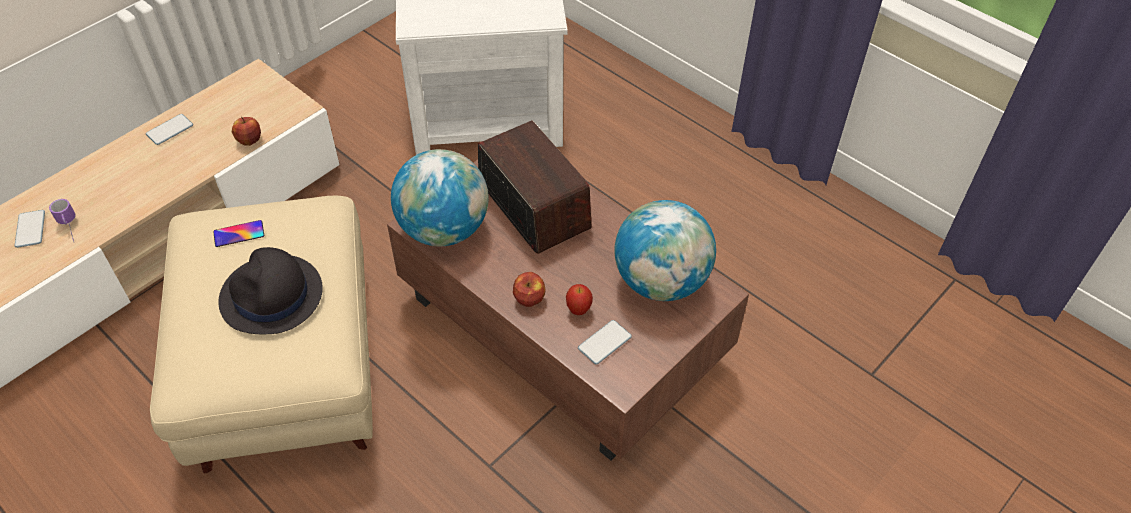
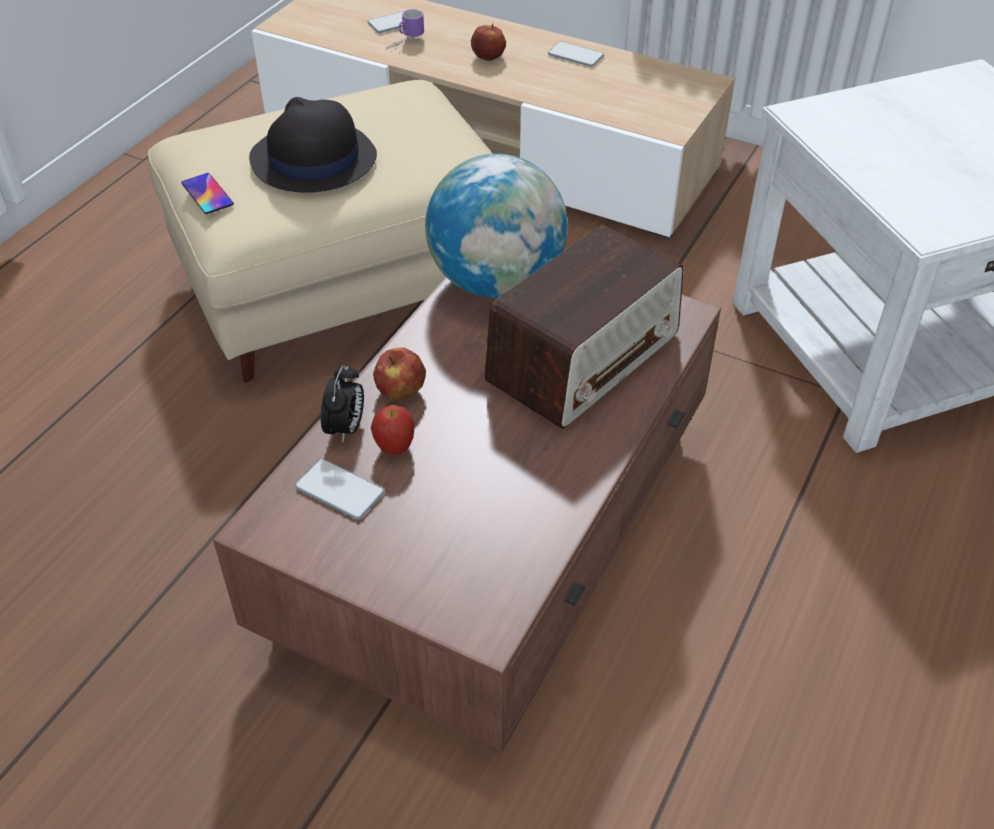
camera: 75 degrees right, 5 degrees down
(239, 234) = (400, 114): phone -> phone (207, 194)
(249, 140) = (591, 109): apple -> apple (488, 57)
(553, 332) = (346, 429): none -> alarm clock
(661, 281) = (485, 539): globe -> none

